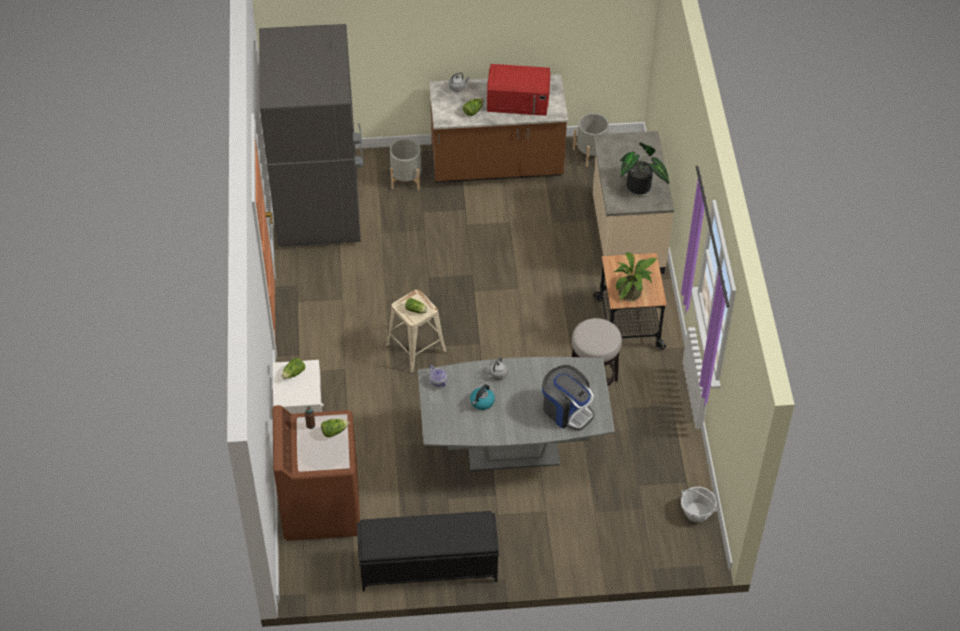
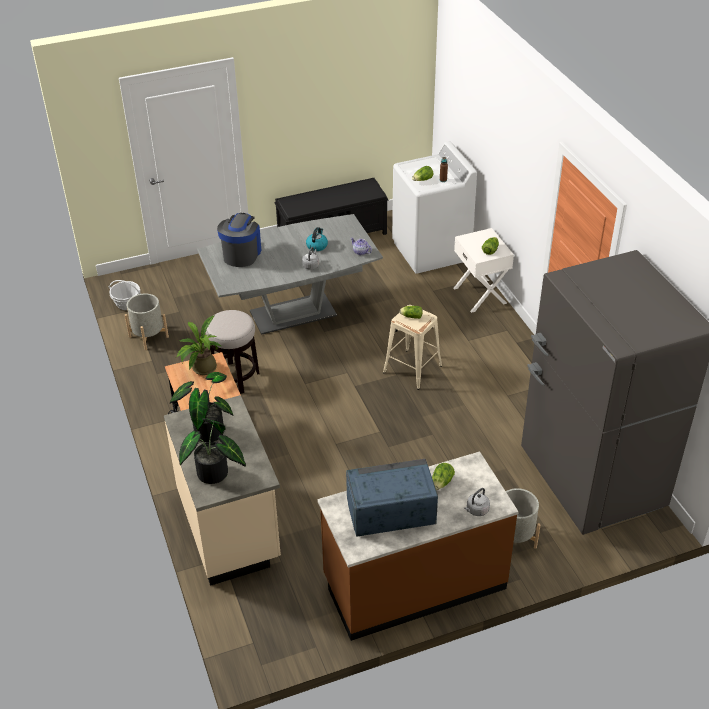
camera: 165 degrees right, 10 degrees down
(321, 507) = (431, 251): brown washing machine -> white washing machine
(518, 100) = (390, 511): red microwave -> blue microwave
(567, 410) = (241, 254): coffee machine -> coffee machine turned 75 degrees clockwise
(591, 153) = (298, 631): grey planter -> grey planter (148, 337)
(640, 150) = (214, 475): none -> potted plant

